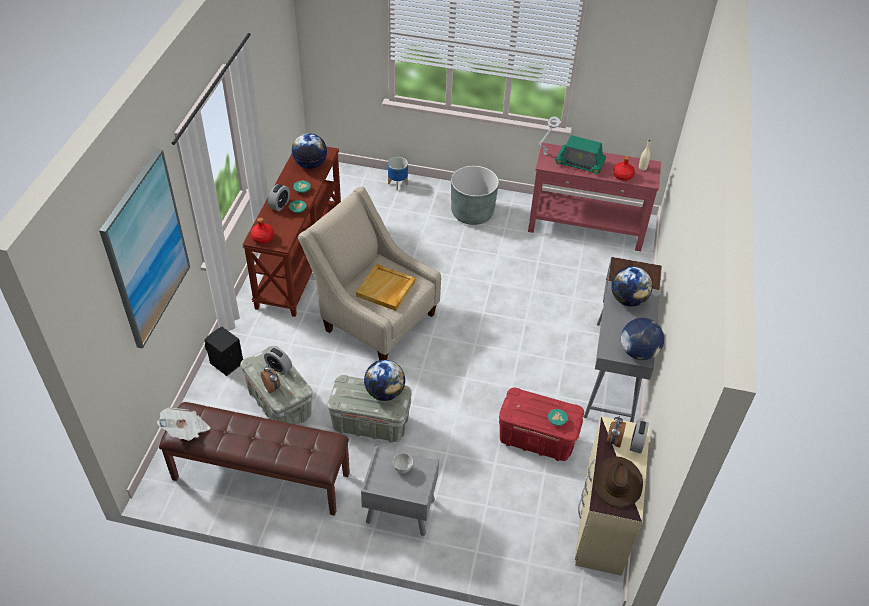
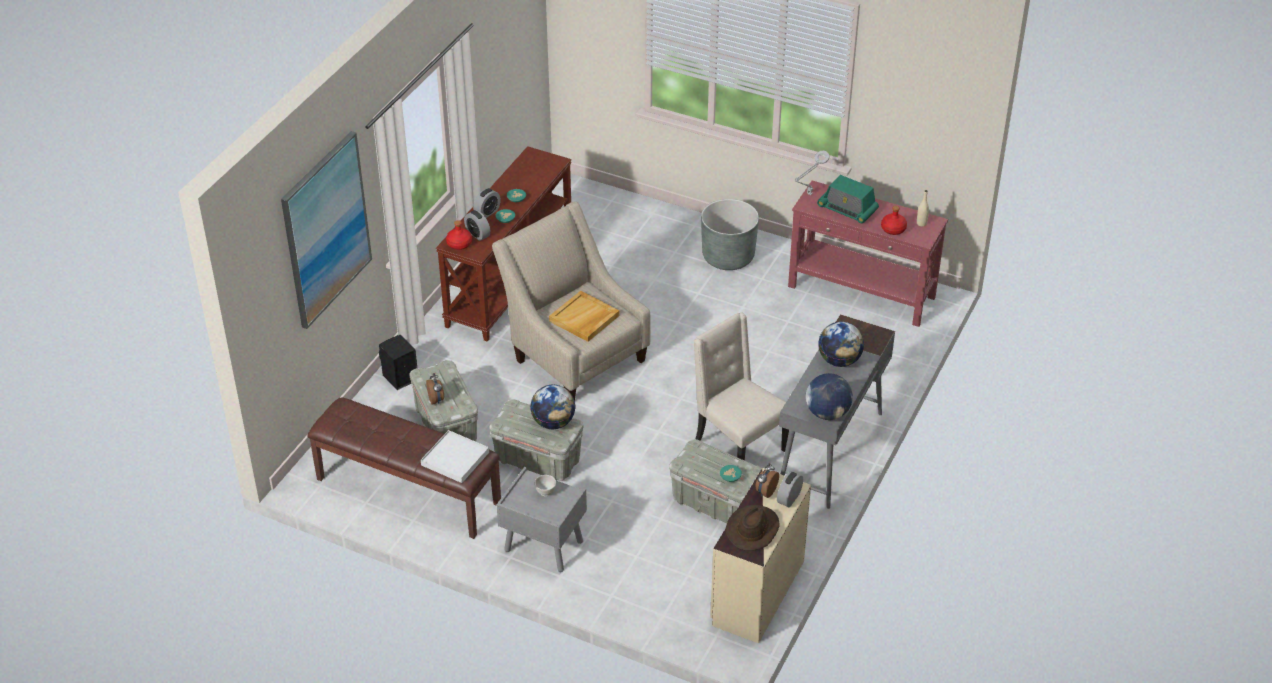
camera: 15 degrees right, 5 degrees down
(186, 430) = (337, 423): newspaper -> none
(279, 368) = (448, 382): alarm clock -> alarm clock (477, 234)
(309, 449) = (455, 459): none -> white tray
(310, 164) = (534, 173): globe -> none
(398, 184) = (649, 212): planter -> none
(536, 381) = (737, 446): none -> beige chair
(536, 439) = (715, 503): red storage box -> grey storage box

